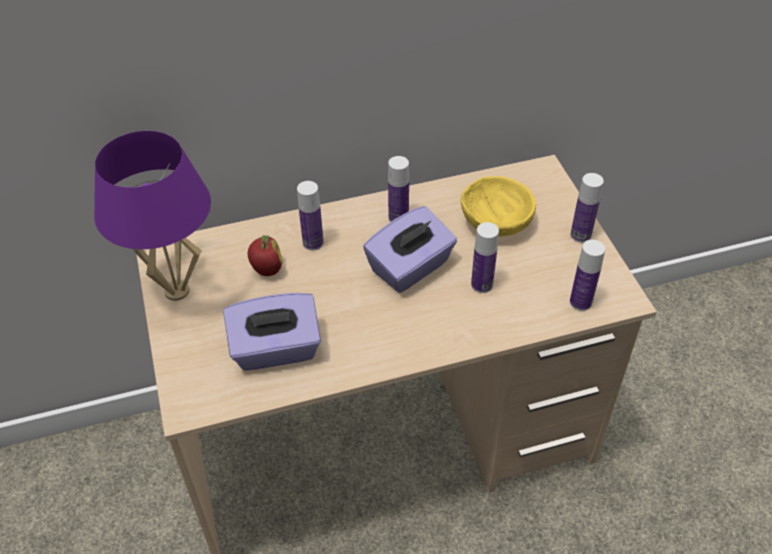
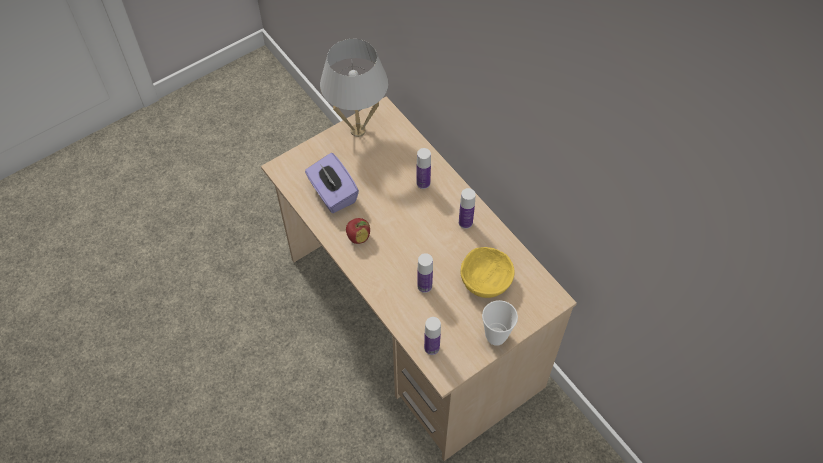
camera: 70 degrees right, 10 degrees up
(177, 291) = (358, 131): purple table lamp -> white table lamp
(267, 270) = (391, 167): apple -> apple (358, 237)
(410, 268) = (423, 242): purple tissue box -> none
(580, 235) = (496, 336): bottle -> cup

